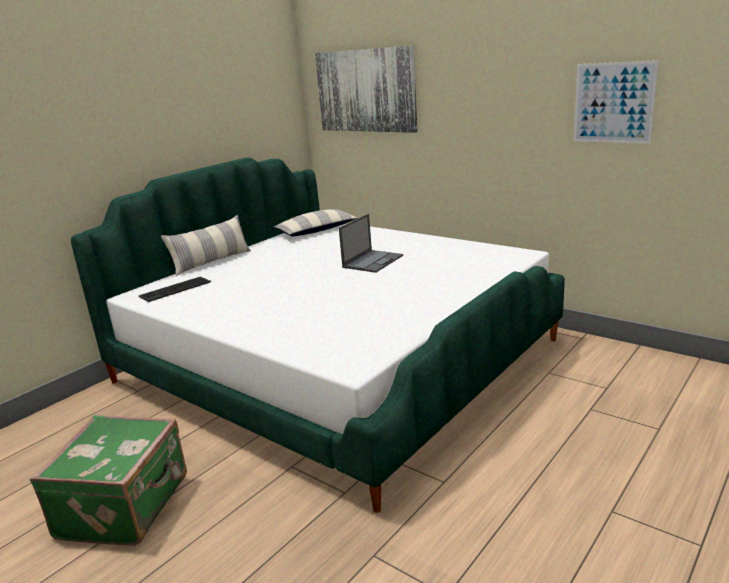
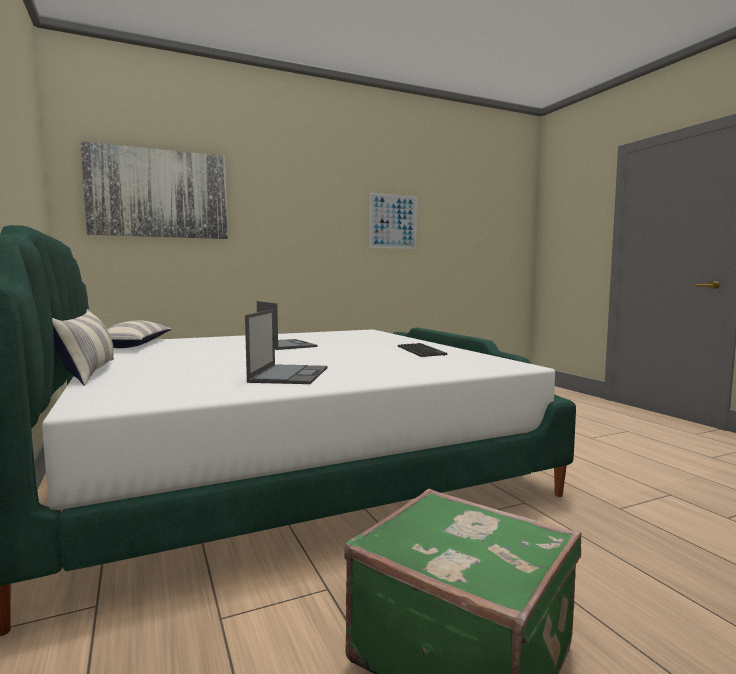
camera: 65 degrees left, 15 degrees down
(175, 289) = (145, 388): keyboard -> keyboard (420, 350)
(239, 304) = (289, 374): none -> laptop

